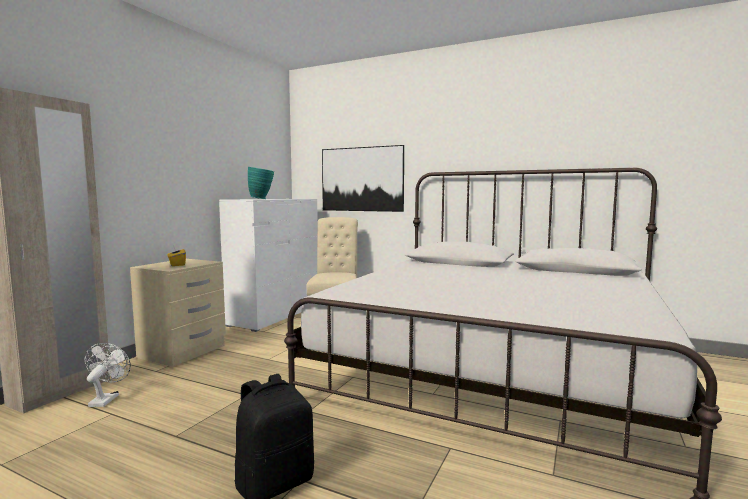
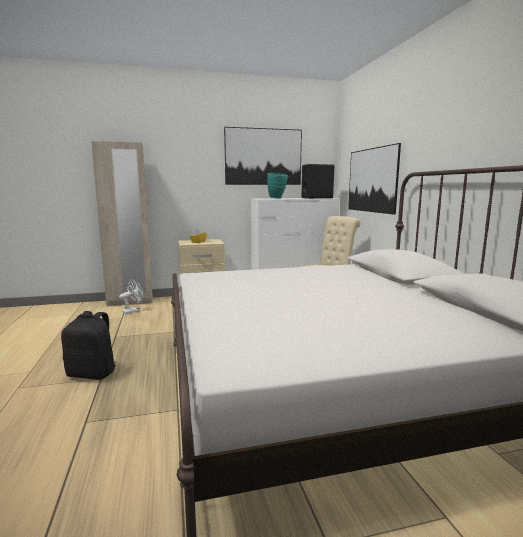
camera: 50 degrees right, 5 degrees up
(228, 145) = (263, 157): none -> picture
(291, 198) = (317, 198): none -> black speaker

